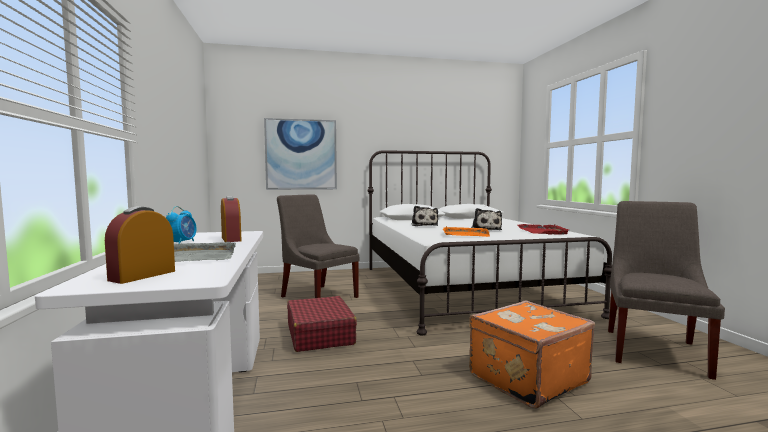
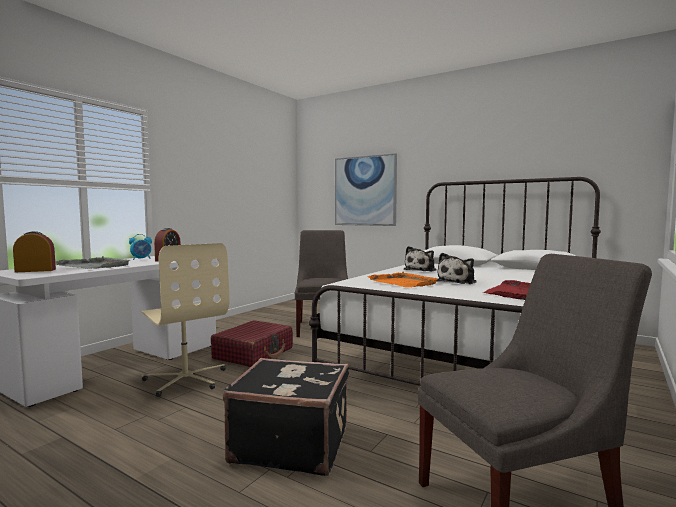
camera: 45 degrees right, 0 degrees up
(323, 378) = (186, 379): none -> beige office chair
(526, 378) = (291, 444): orange suitcase -> black suitcase

